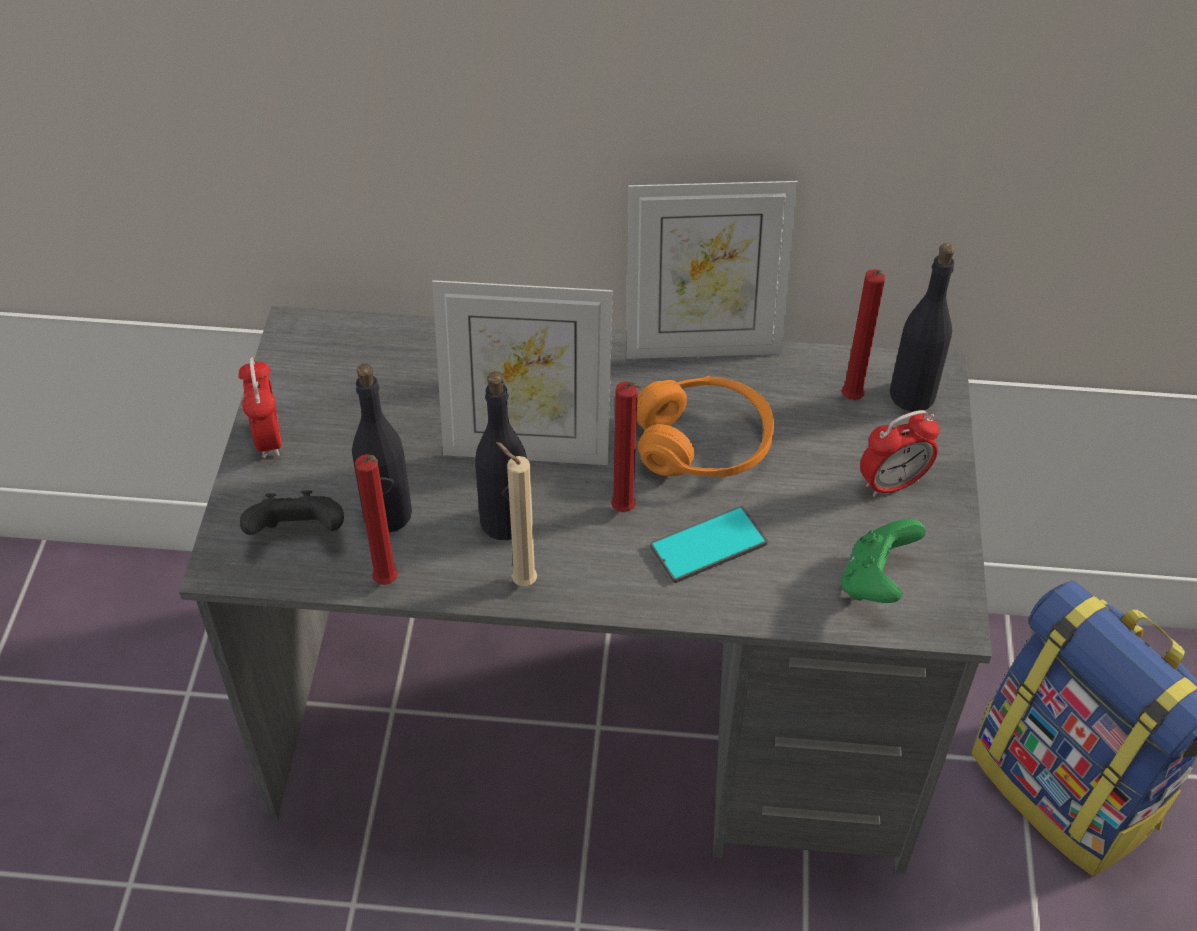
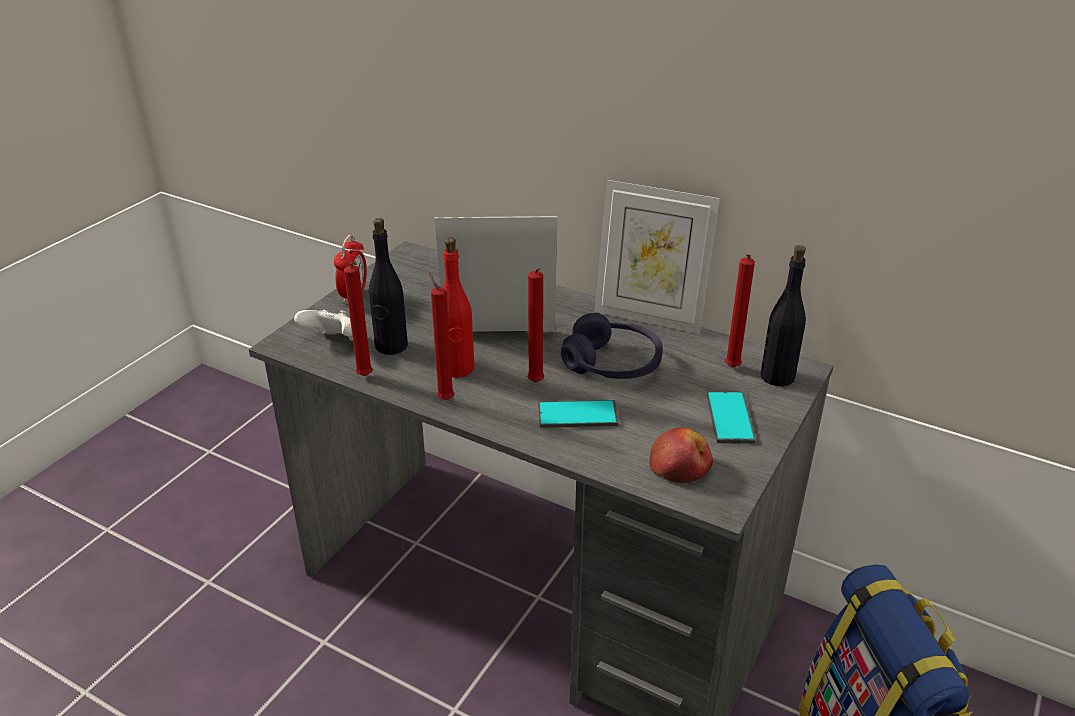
camera: 25 degrees right, 15 degrees down
(299, 534) = (334, 341): black game controller -> white game controller
(505, 522) = (457, 368): black bottle -> red bottle
(520, 580) = (444, 398): beige candle -> red candle
(527, 446) = (499, 337): picture frame -> picture frame turned 150 degrees clockwise
(703, 444) = (612, 364): orange headphones -> purple headphones
(875, 581) = (680, 466): green game controller -> apple
(892, 483) = (730, 418): alarm clock -> phone

